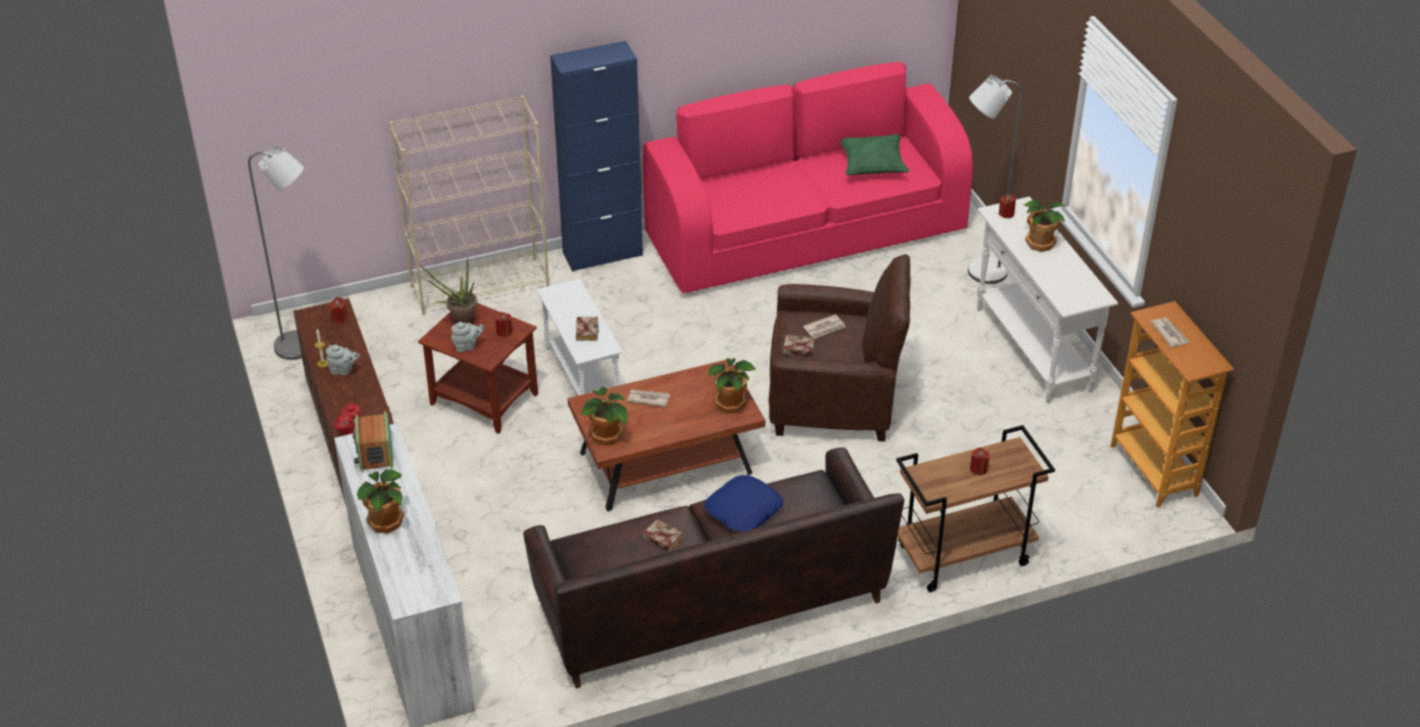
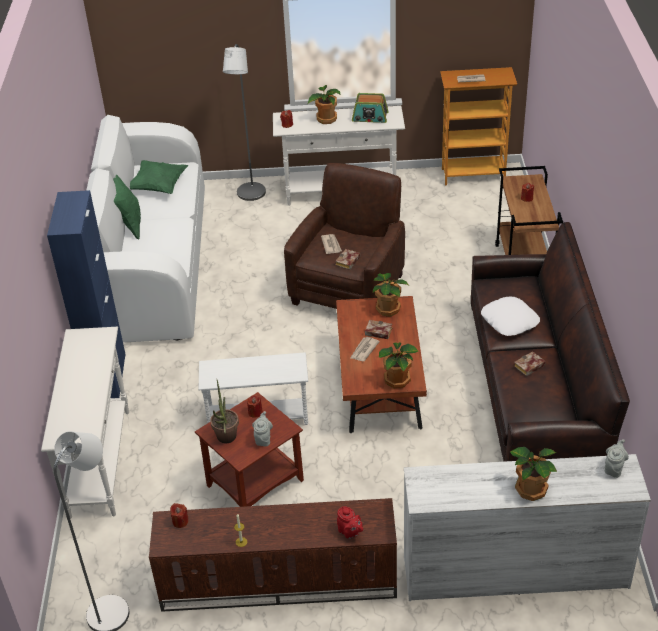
camera: 70 degrees left, 0 degrees up
(343, 370) = (259, 528): grey teapot -> grey teapot (614, 468)
(375, 452) = (438, 486): radio -> radio (370, 117)
(480, 285) = (100, 462): beige bookcase -> white console table
(586, 330) = (269, 368): book -> book (377, 332)
(744, 510) = (510, 321): blue pillow -> white pillow
(787, 167) = (130, 225): none -> green pillow
(806, 232) = (155, 263): pink sofa -> white sofa

